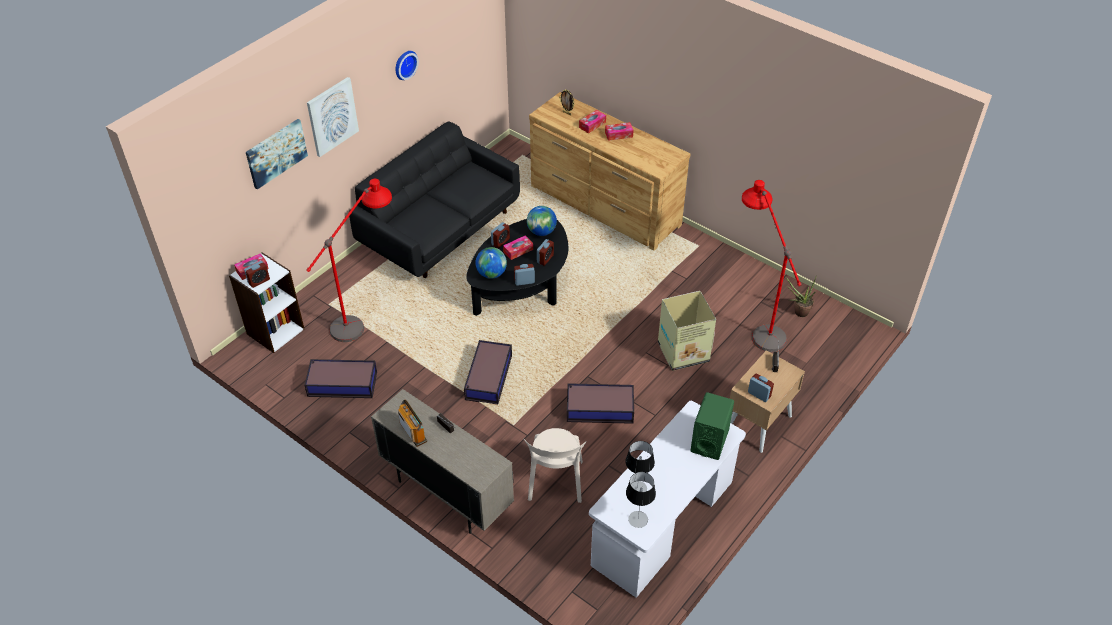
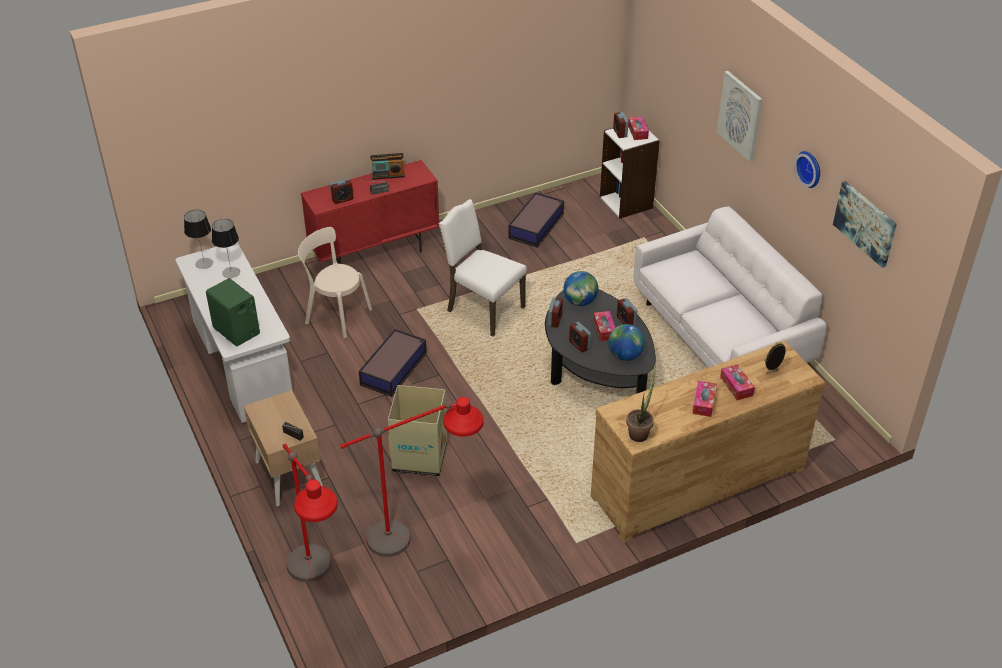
camera: 115 degrees right, 5 degrees down
(276, 153) = (696, 78): picture -> picture (865, 223)
(365, 316) = (614, 256): red floor lamp -> red floor lamp (318, 587)
(440, 229) = (720, 334): black sofa -> white sofa
(447, 494) = (375, 254): beige cabinet -> red cabinet
(488, 378) = (483, 310): storage box -> white chair
(759, 394) = (269, 406): alarm clock -> alarm clock (342, 199)
(798, 312) = (409, 587): potted plant -> potted plant (640, 432)

